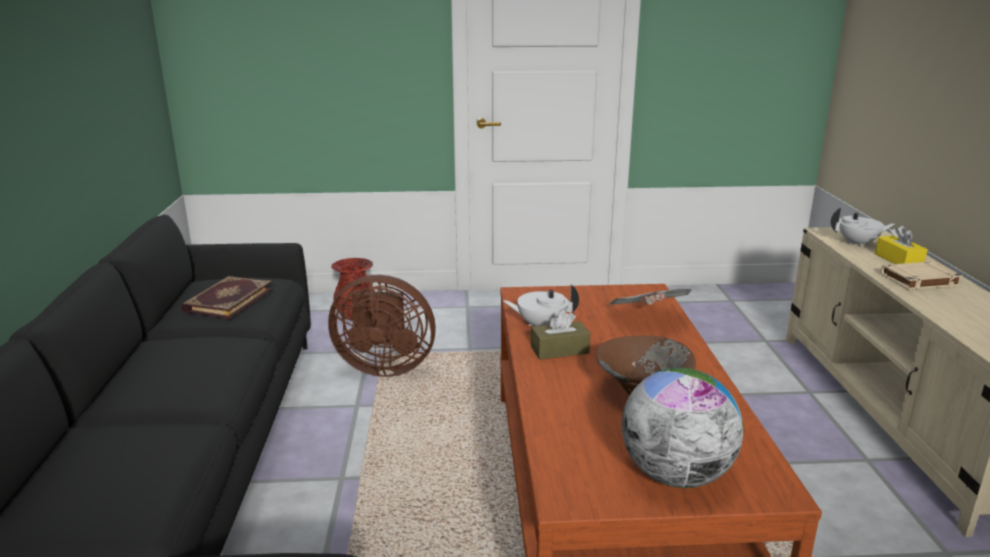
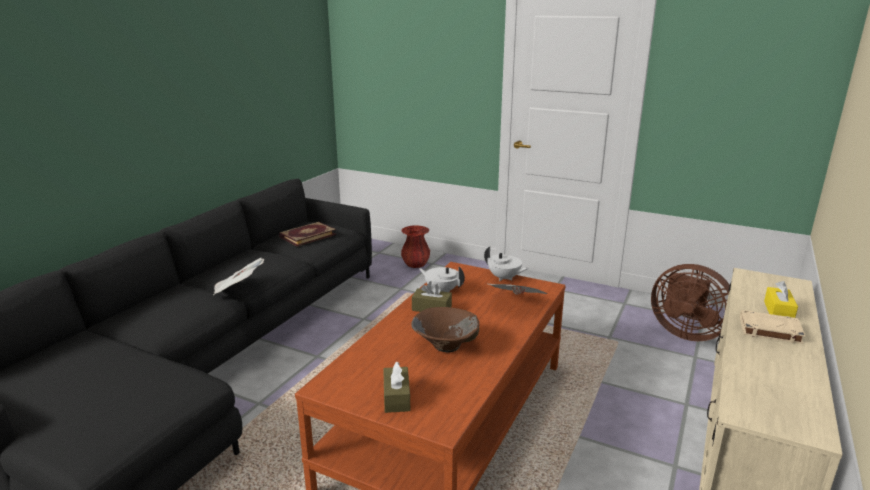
camera: 30 degrees right, 0 degrees up
(208, 405) = (238, 289): none -> newspaper
(384, 366) = (401, 300): brown fan -> brown fan (685, 332)
(675, 475) = (396, 397): globe -> brown tissue box
(858, 243) = (762, 290): white teapot -> white teapot (504, 278)

